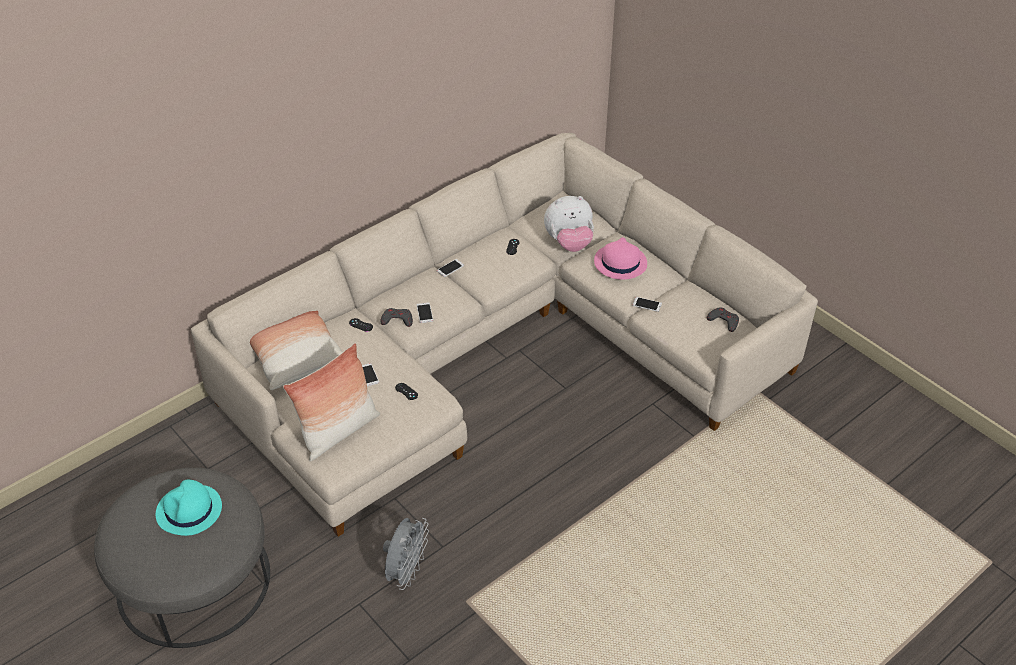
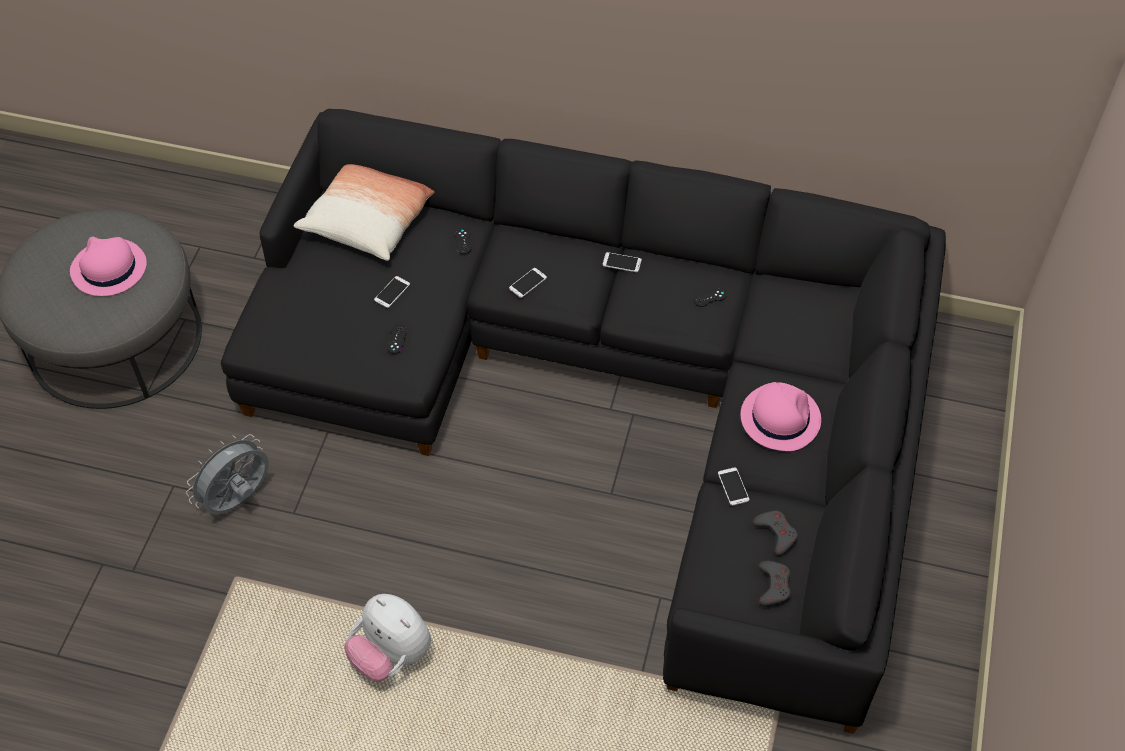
camera: 55 degrees right, 10 degrees up
(189, 511) = (108, 269): turquoise hat -> pink hat
(338, 432) = (299, 318): pillow -> none
(397, 320) = (497, 266): grey game controller -> grey game controller (776, 533)
(406, 572) = (239, 501): grey fan -> grey fan turned 150 degrees clockwise
(497, 350) = (614, 394): beige sofa -> black sofa
(569, 243) = (771, 348): plush toy -> plush toy (391, 654)

